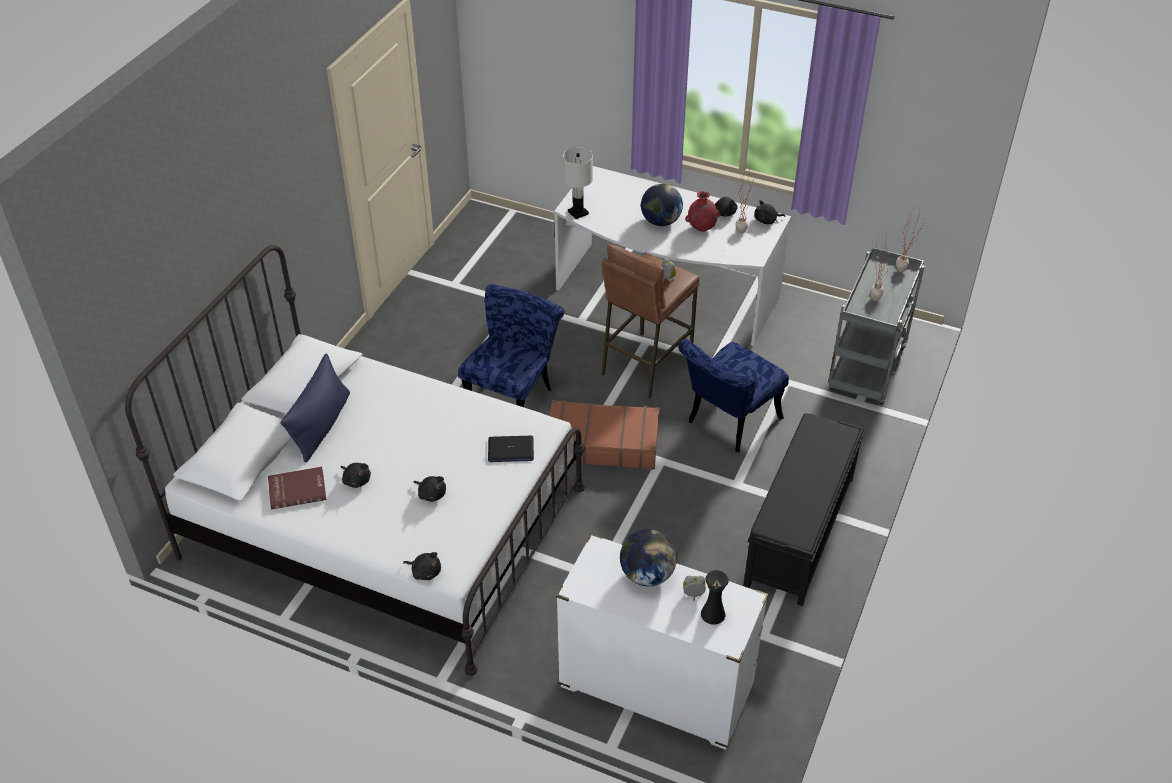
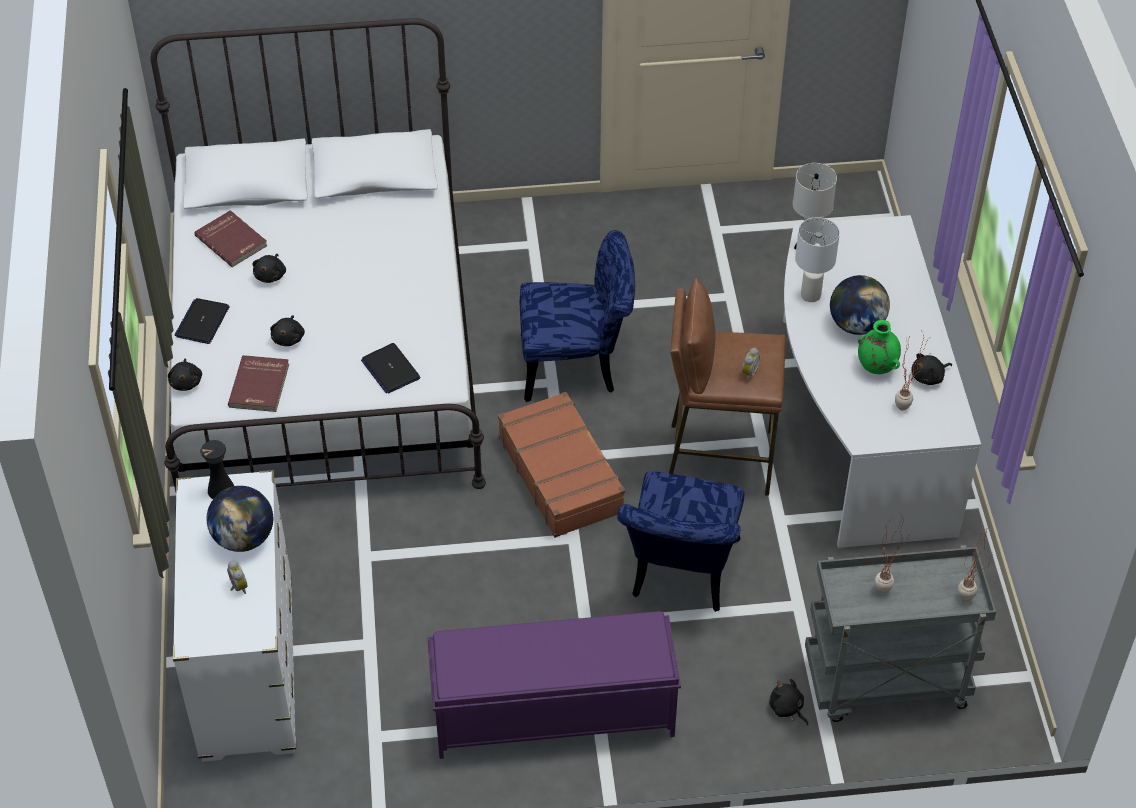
camera: 60 degrees right, 5 degrees up
(321, 425) = (326, 214): blue pillow -> none
(369, 539) = (202, 322): none -> laptop
(466, 528) = (260, 386): none -> red book
(620, 228) = (811, 295): none -> white table lamp
(701, 229) = (876, 368): red vase -> green vase
(713, 614) = (222, 613): black vase -> black vase (221, 490)
(728, 423) = (680, 576): blue chair -> blue chair turned 90 degrees counterclockwise
(766, 220) = (949, 423): black plush toy -> black plush toy (787, 709)
(799, 532) = (551, 714): black bench -> purple bench

